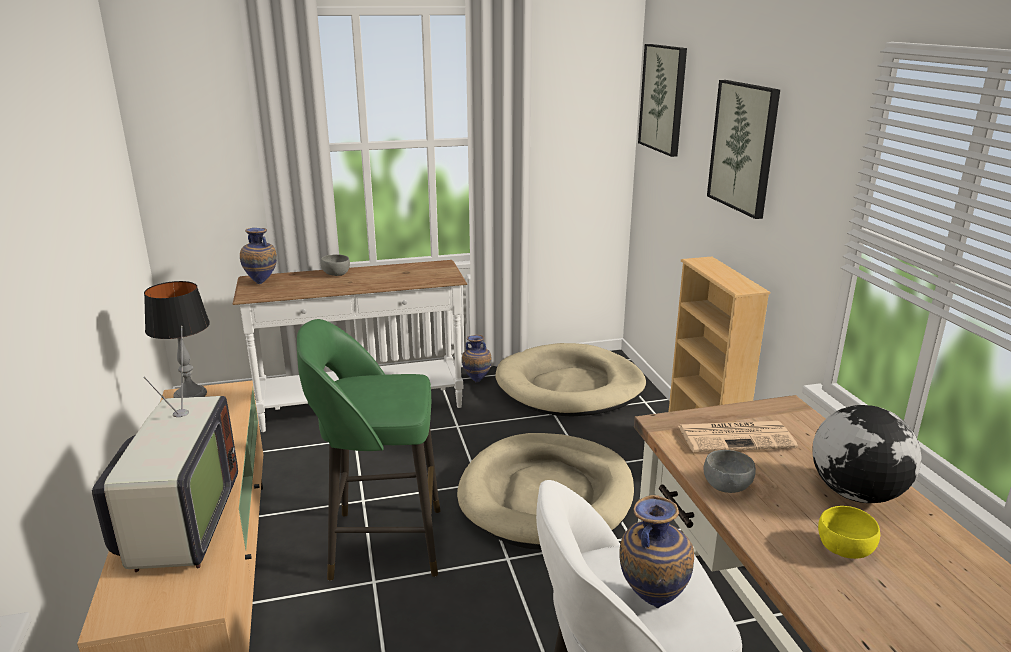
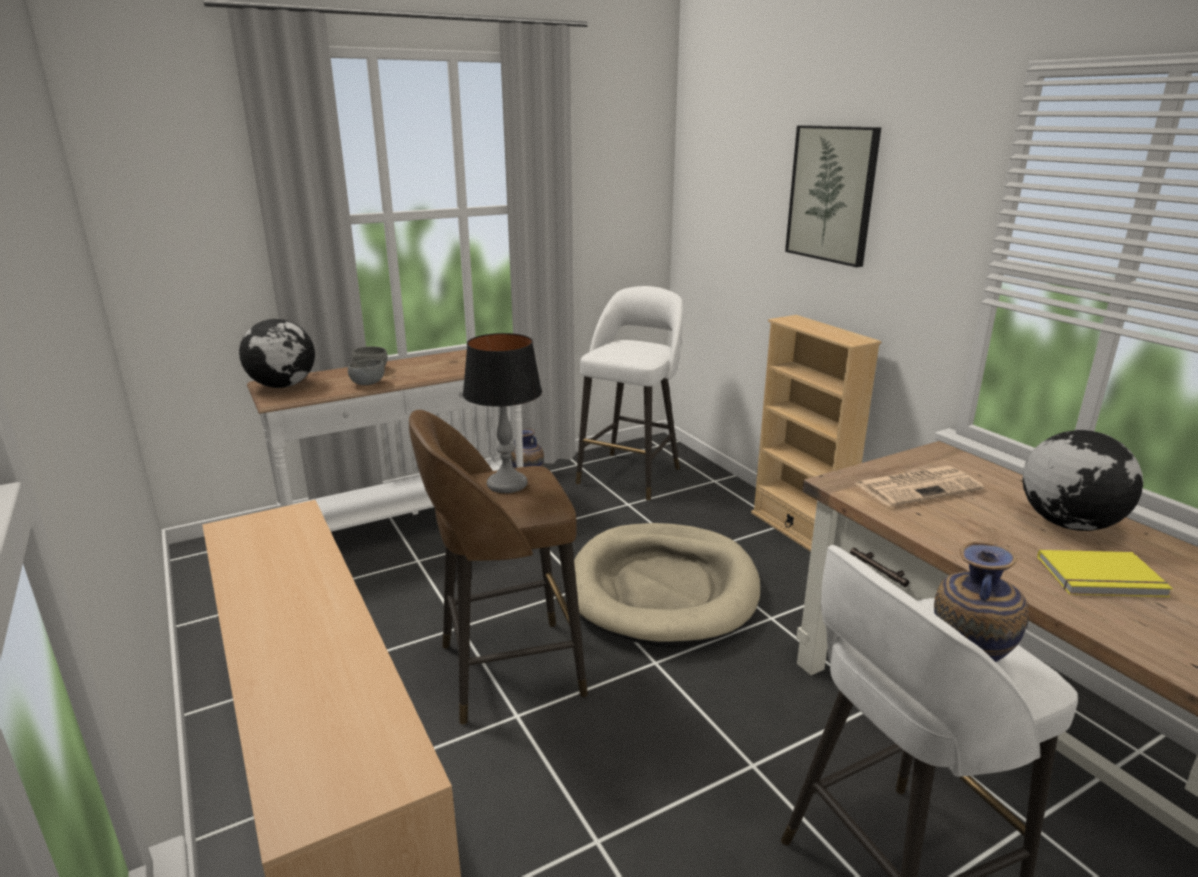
camera: 15 degrees left, 0 degrees up
(179, 526) = (321, 684): television -> none
(190, 395) = (243, 526): table lamp -> table lamp (507, 484)
(262, 282) = (284, 386): vase -> globe
(382, 543) = (505, 670): green stool -> brown stool
(570, 386) = (631, 474): beige dog bed -> white stool
(663, 98) = (713, 155): picture -> none
(726, 487) = (947, 535): grey bowl -> grey bowl (367, 384)
(844, 550) = (1102, 579): yellow bowl -> yellow book

